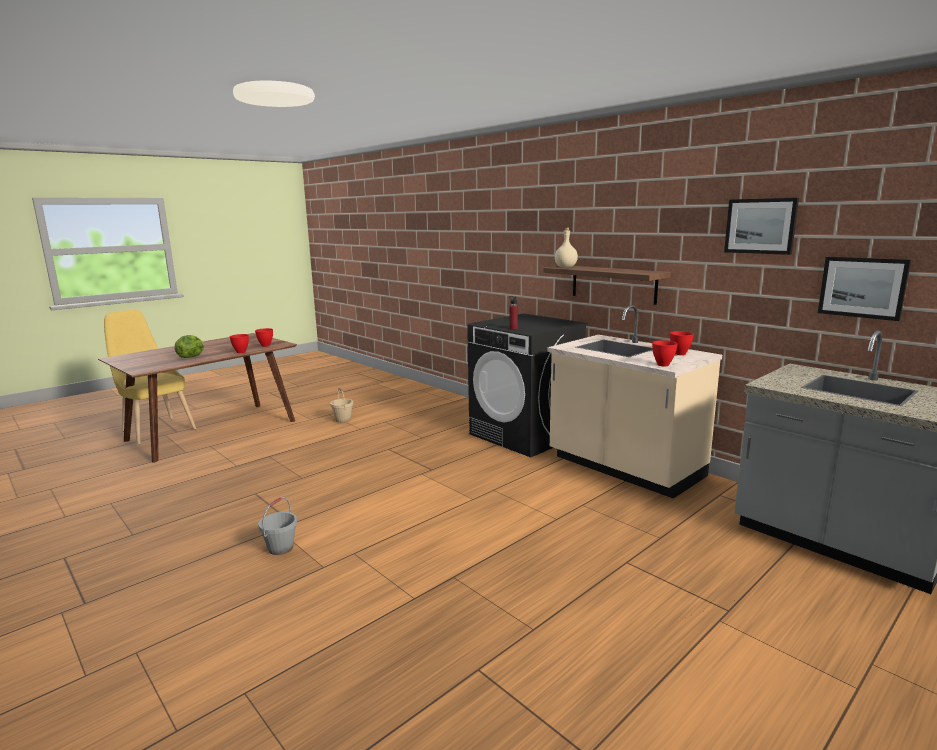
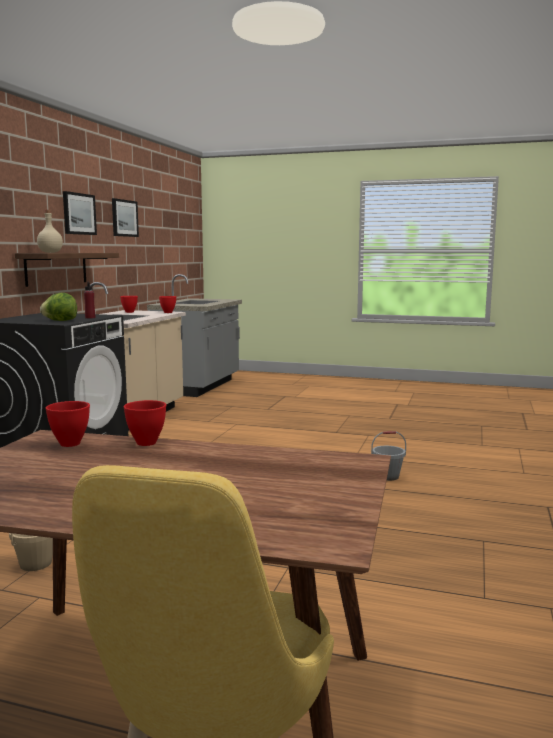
camera: 120 degrees left, 5 degrees down
(191, 357) = (223, 464): lettuce -> lettuce (60, 321)
(862, 287) = (156, 254): picture -> picture (79, 214)

